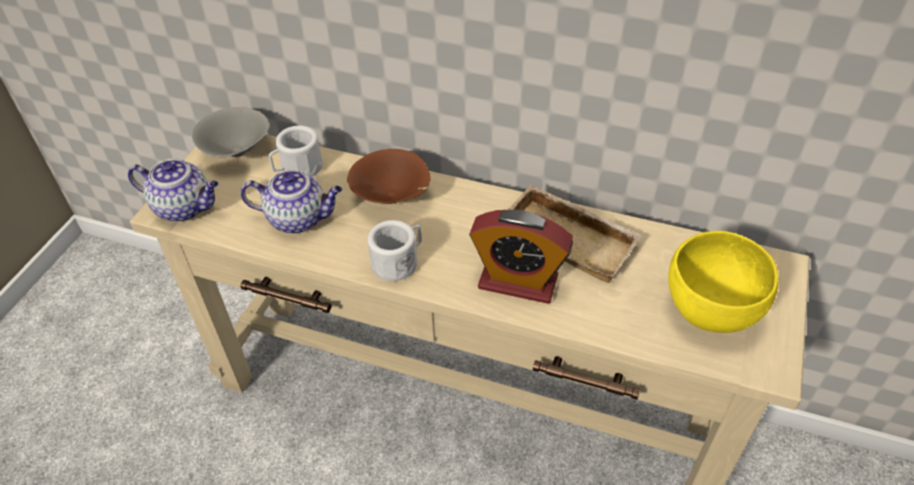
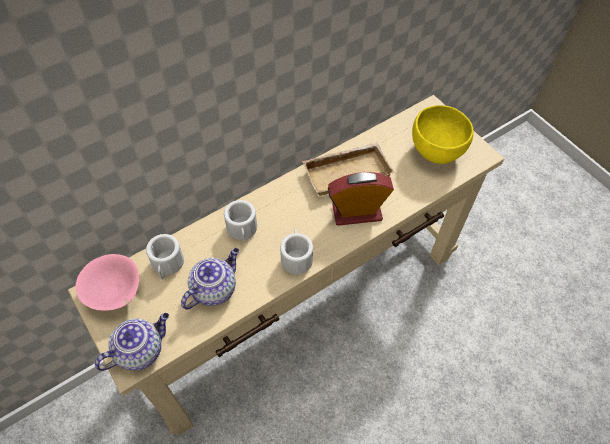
camera: 55 degrees left, 10 degrees up
(236, 153) = (115, 293): grey bowl -> pink bowl
(392, 198) = (242, 231): brown bowl -> white mug
(518, 282) = (357, 213): alarm clock -> alarm clock turned 150 degrees counterclockwise

